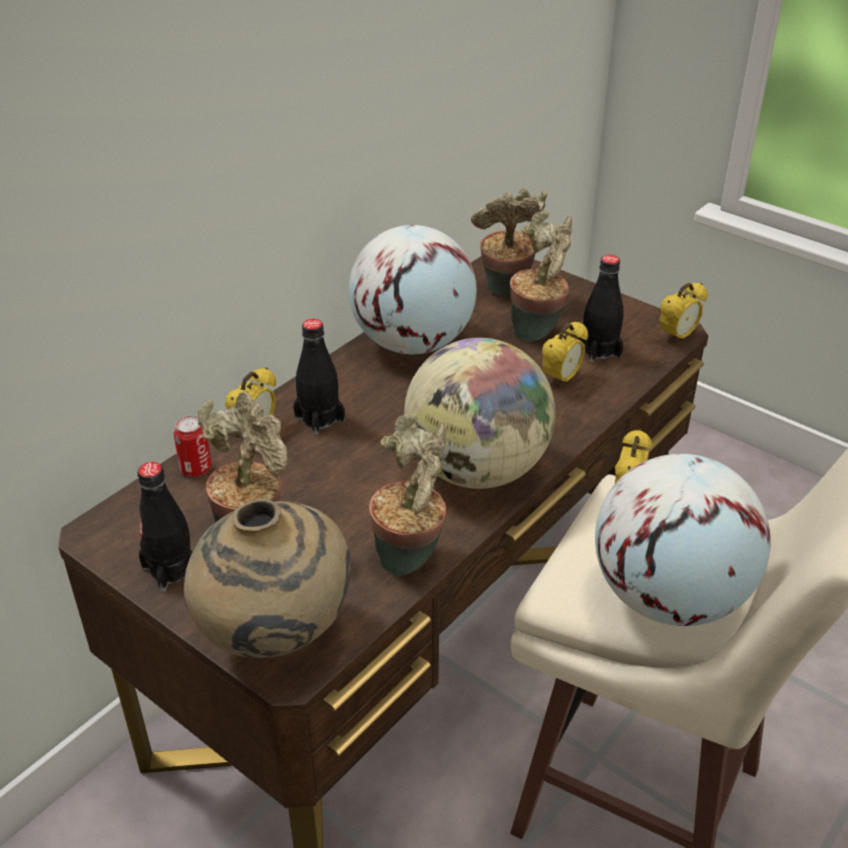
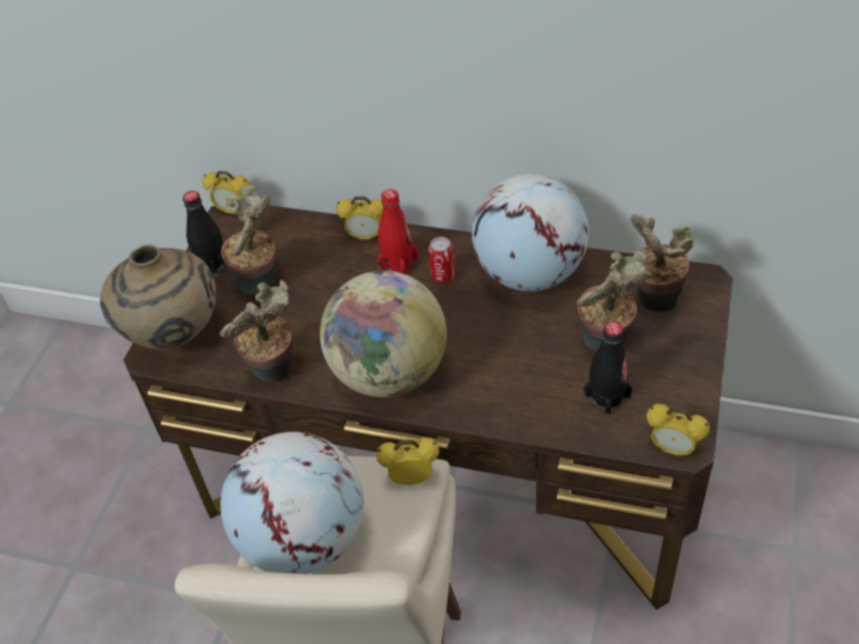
camera: 70 degrees right, 10 degrees up
(196, 468) = (310, 228): can -> can (443, 275)
(319, 418) = (398, 263): black bottle -> red bottle
(561, 379) = (542, 385): alarm clock -> alarm clock (234, 211)

